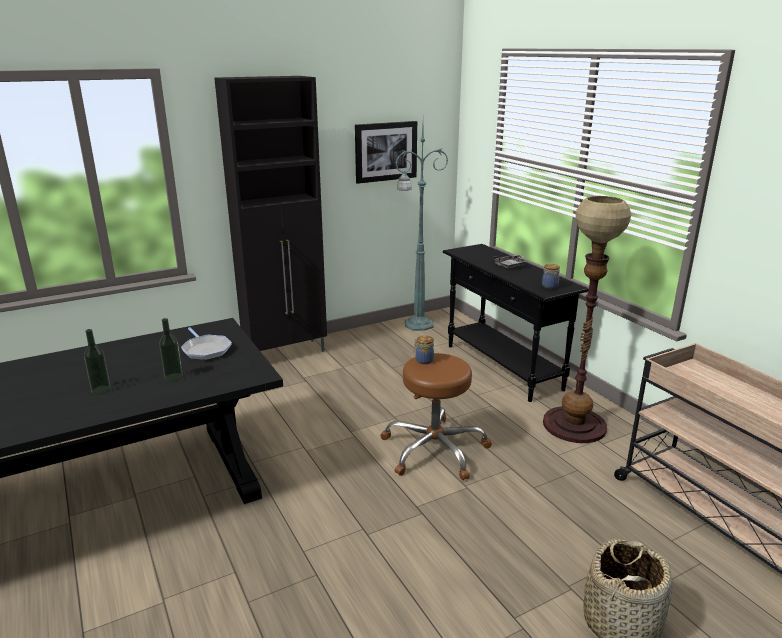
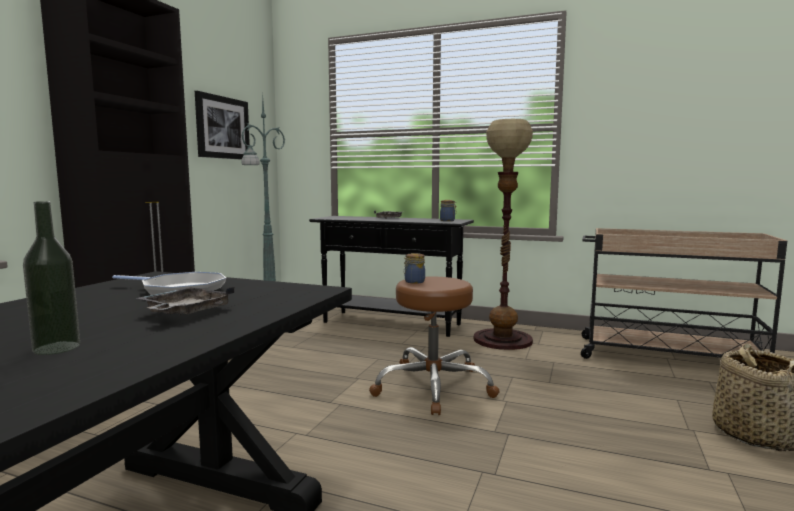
camera: 40 degrees left, 15 degrees down
(173, 377) = (185, 312): bottle -> grey tray

